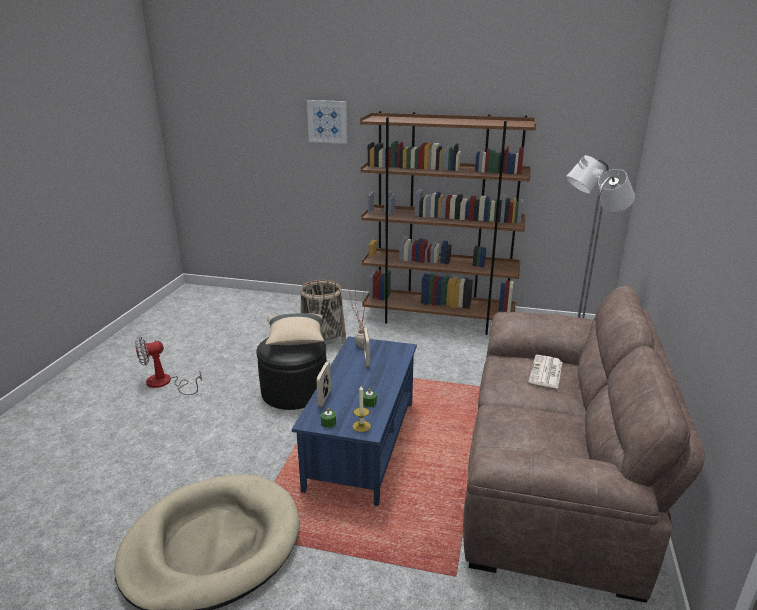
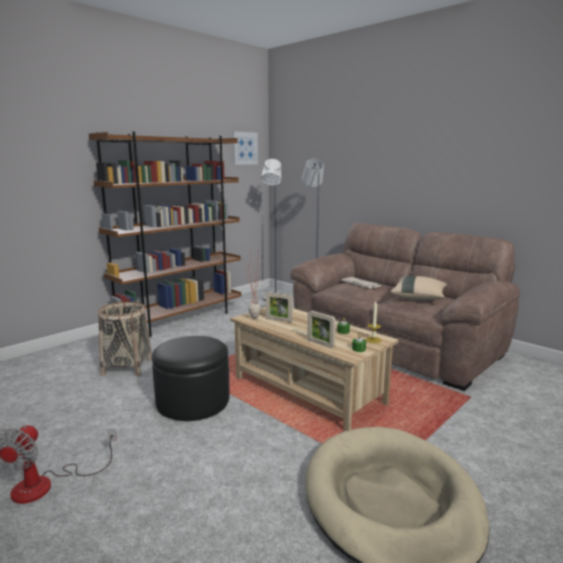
camera: 60 degrees left, 10 degrees down
(295, 340) = (187, 343): beige pillow -> beige pillow (419, 298)
(327, 121) = (36, 144): picture -> picture (244, 148)
(362, 444) = (308, 391): blue coffee table -> beige coffee table

